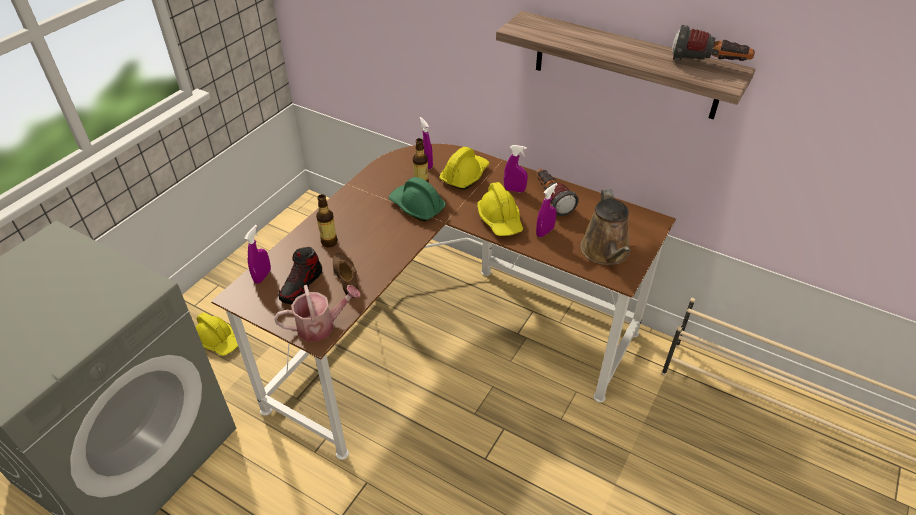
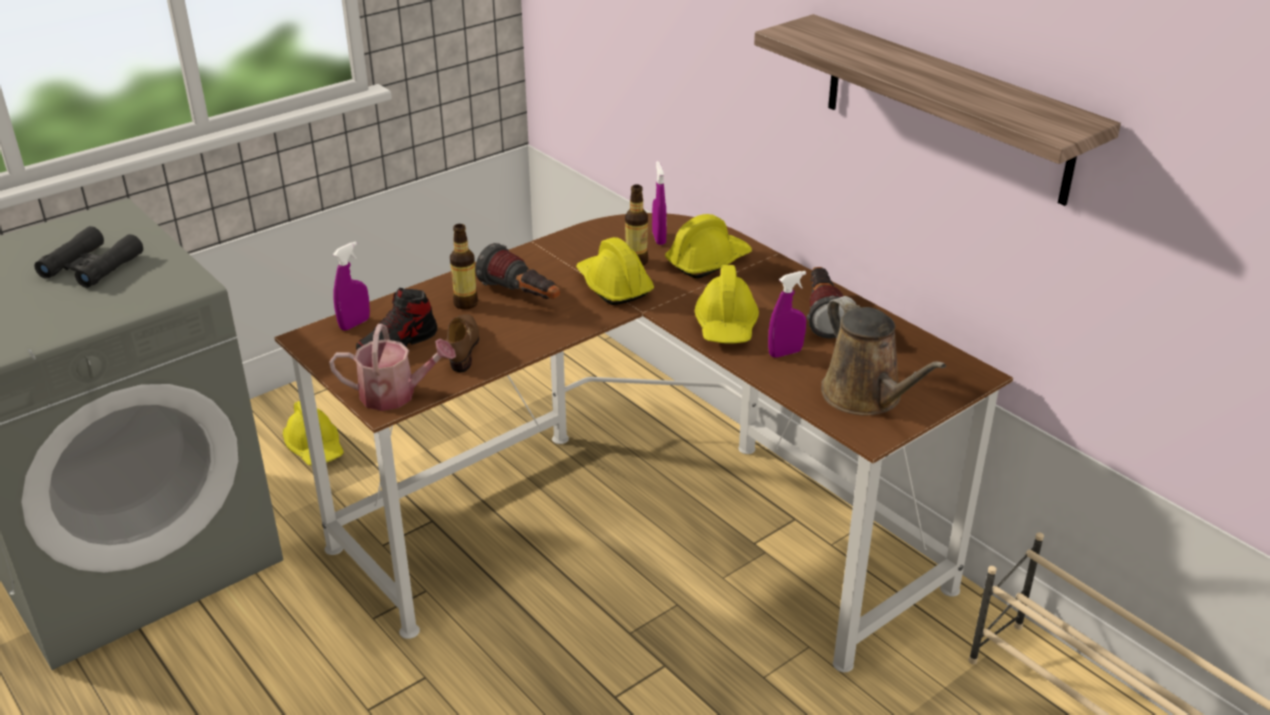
camera: 20 degrees right, 10 degrees down
(61, 288) = (91, 266): none -> black binoculars
(417, 206) = (613, 286): green hard hat -> yellow hard hat
(514, 190) = (772, 293): purple spray bottle -> none
(606, 252) = (866, 397): brown watering can -> brown watering can turned 45 degrees counterclockwise
(708, 64) = (1046, 107): flashlight -> flashlight (522, 296)

